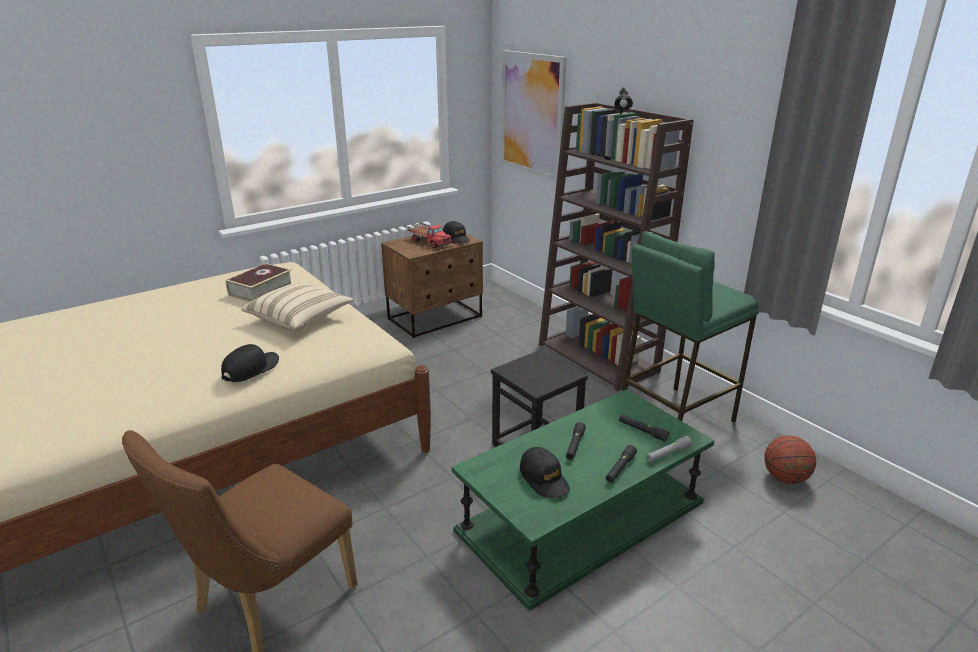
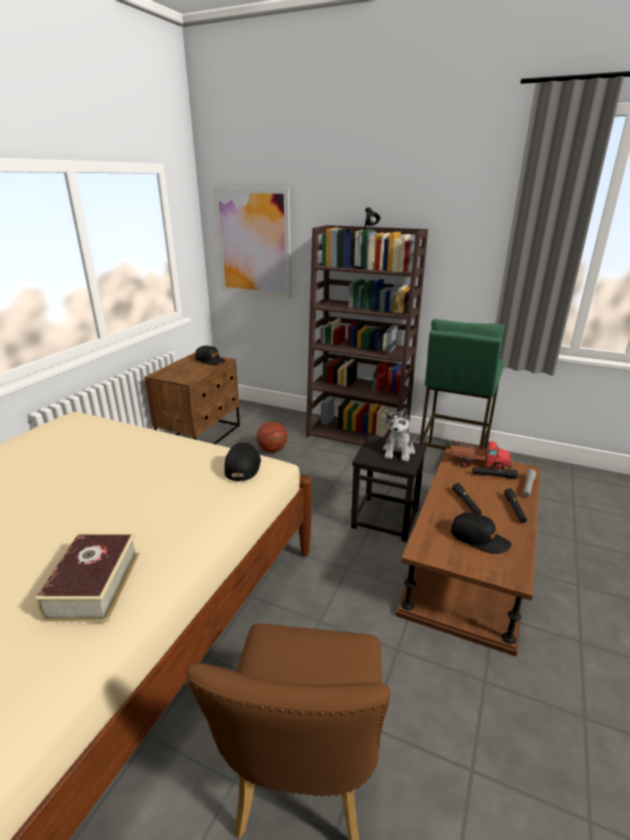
camera: 30 degrees left, 0 degrees up
(251, 369) = (174, 530): black cap -> black cap (243, 466)
(261, 290) = (81, 445): book -> book (94, 584)
(300, 319) = (163, 463): beige pillow -> none
(430, 242) = (190, 368): toy truck -> toy truck (477, 462)
(548, 373) = (398, 451): none -> plush toy
(582, 516) = (469, 559): green coffee table -> brown coffee table
(785, 478) = (550, 482): basketball -> basketball (272, 450)

